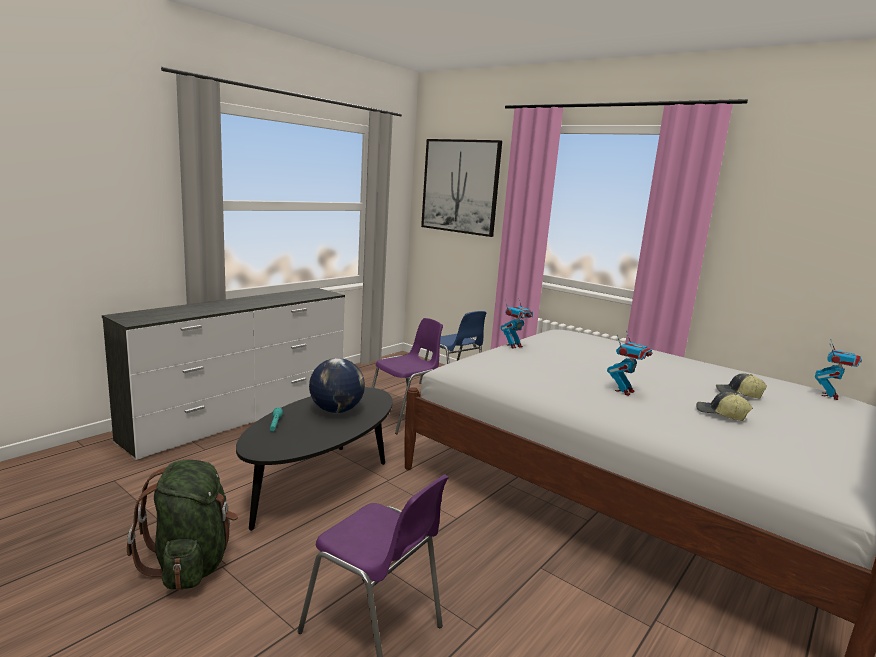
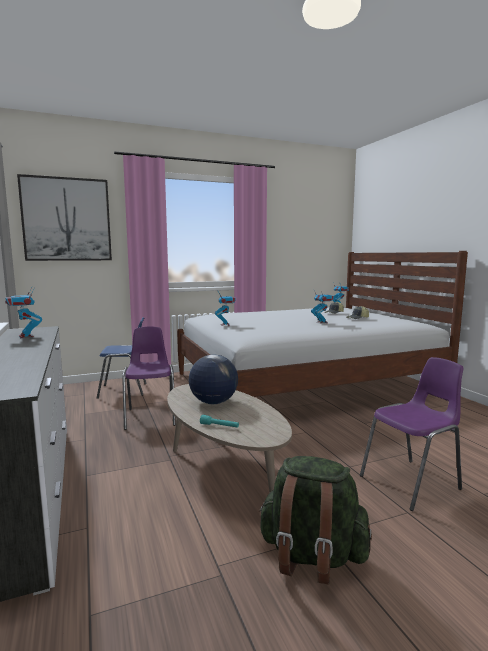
camera: 60 degrees left, 5 degrees down
(293, 295) = (26, 336): none -> toy robot
(321, 483) = (223, 470): black coffee table -> beige coffee table

